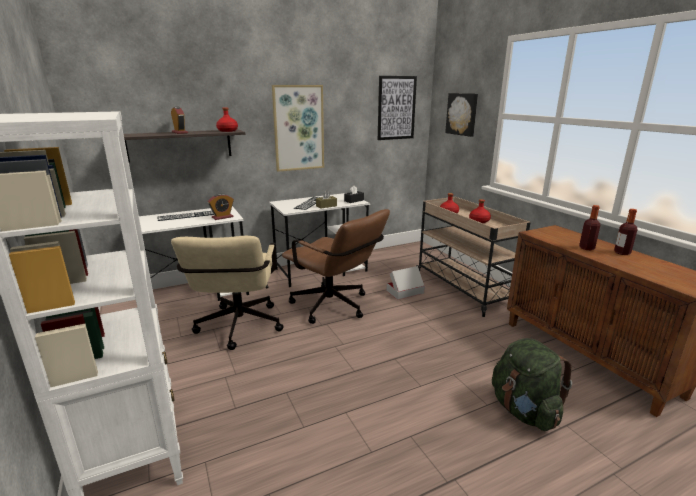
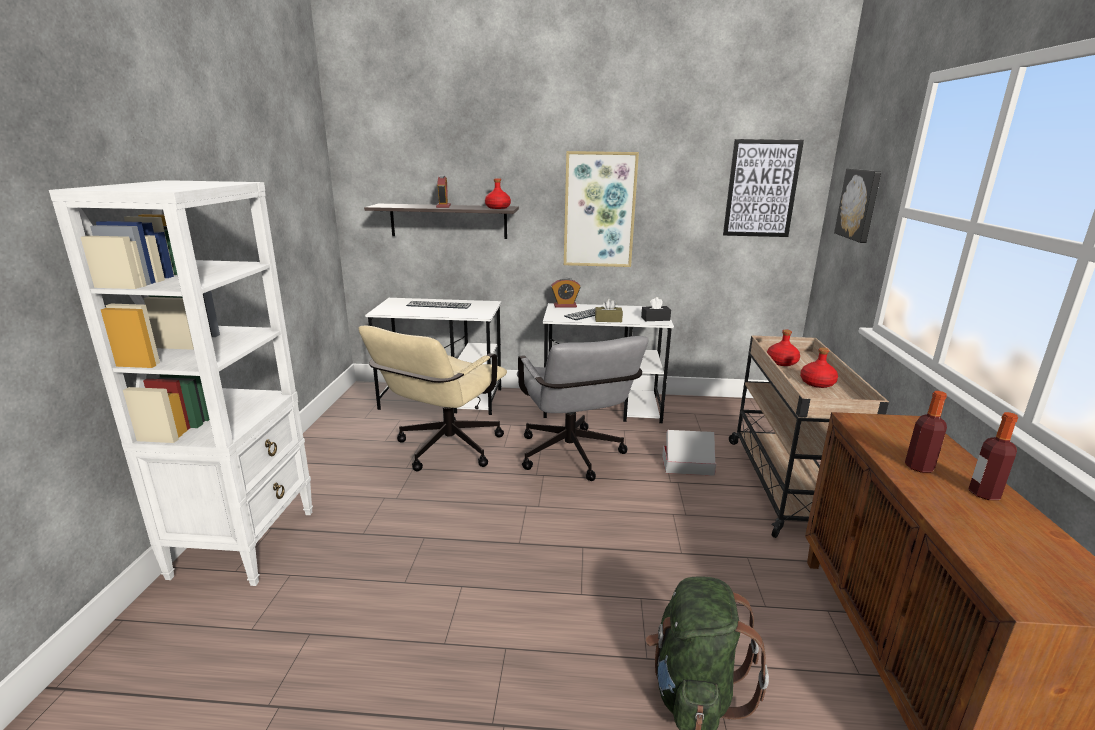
camera: 30 degrees right, 0 degrees up
(222, 217) = (471, 313): alarm clock -> alarm clock (565, 306)
(335, 307) = (573, 458): brown office chair -> grey office chair

